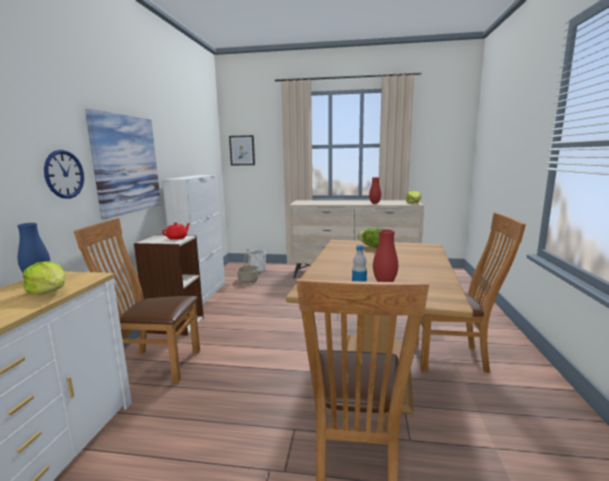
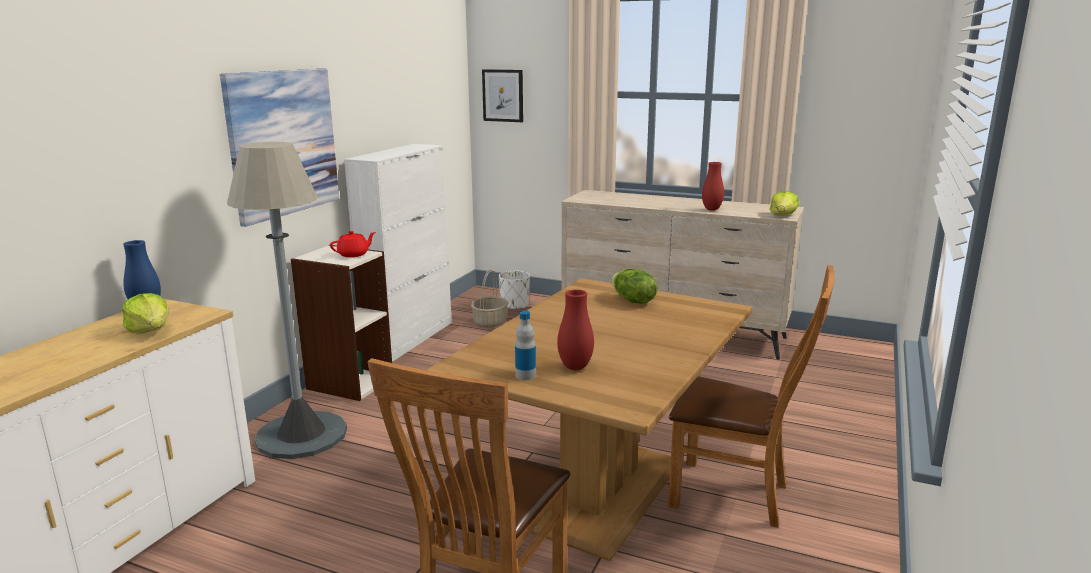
camera: 15 degrees right, 5 degrees up
(64, 174) = (188, 169): wall clock -> none
(154, 364) = (301, 435): brown chair -> grey floor lamp

